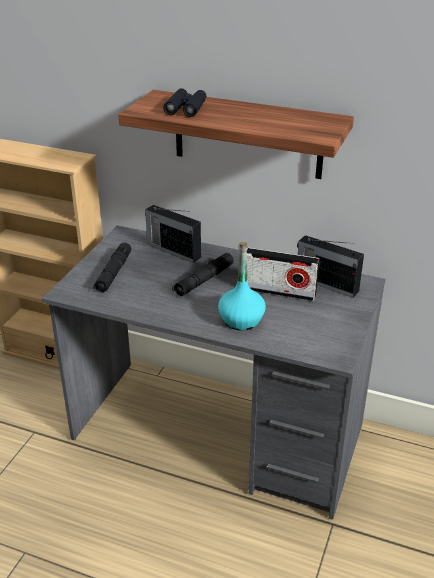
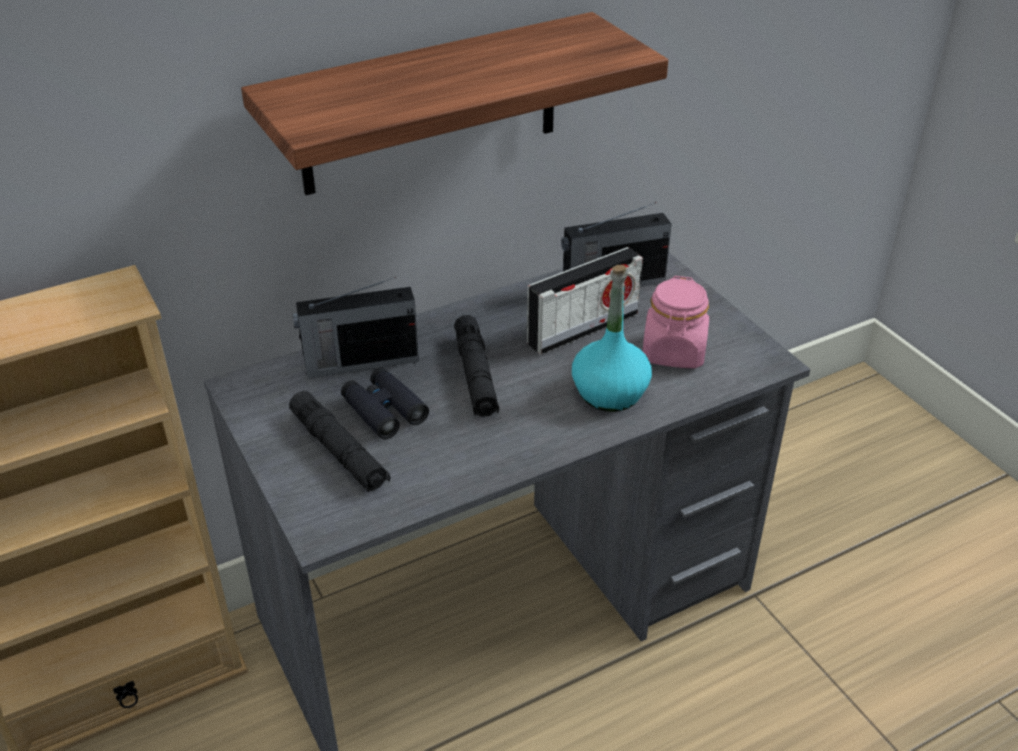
camera: 50 degrees left, 5 degrees up
(186, 108) = (372, 93): black binoculars -> black binoculars (384, 410)
(300, 324) = (674, 352): none -> pink jar

